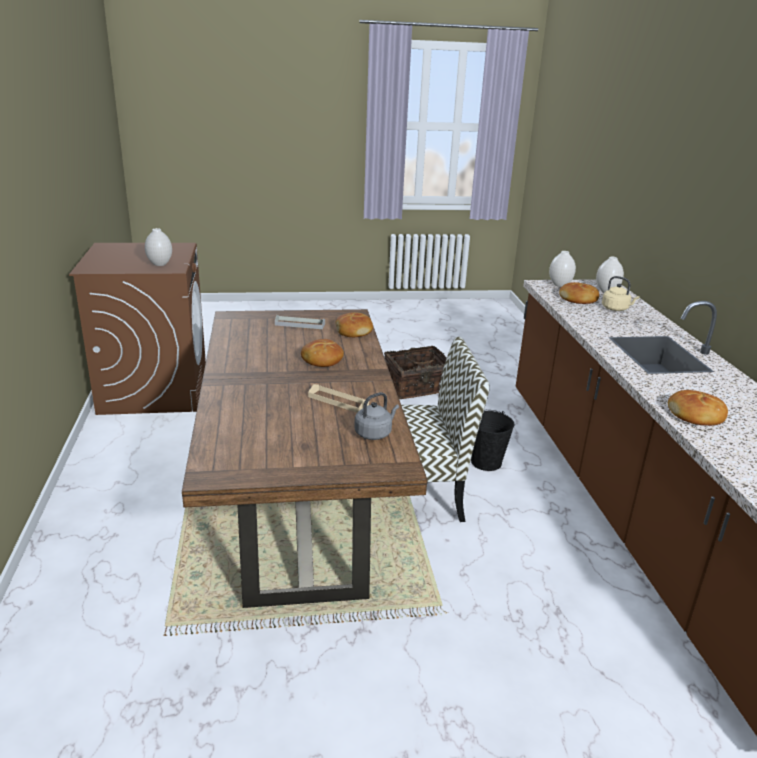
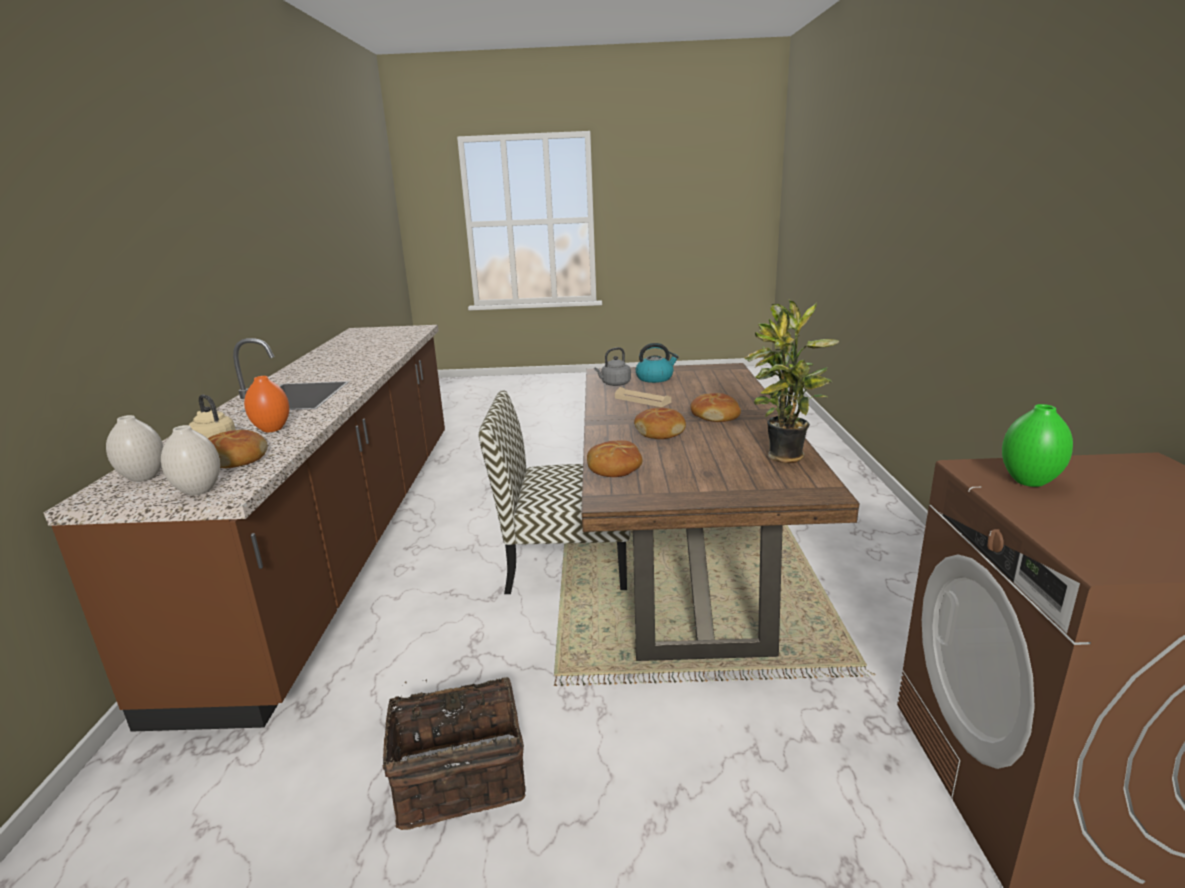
camera: 170 degrees left, 5 degrees down
(160, 264) = (1029, 482): white vase -> green vase
(237, 336) = (784, 458): none -> potted plant
(300, 324) = (698, 478): grey tray -> none
(323, 446) = (655, 378): none -> kettle
(486, 462) = (446, 599): black bucket -> none
(601, 318) = (273, 429): none -> orange vase
(696, 416) = (374, 360): bread -> bread (715, 415)

